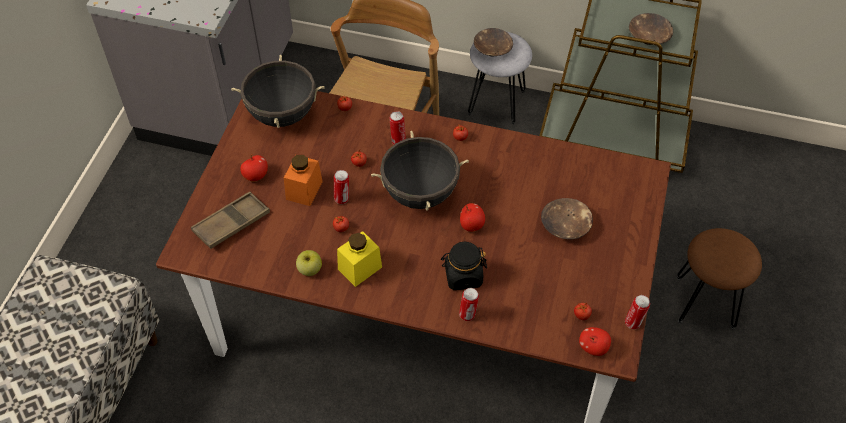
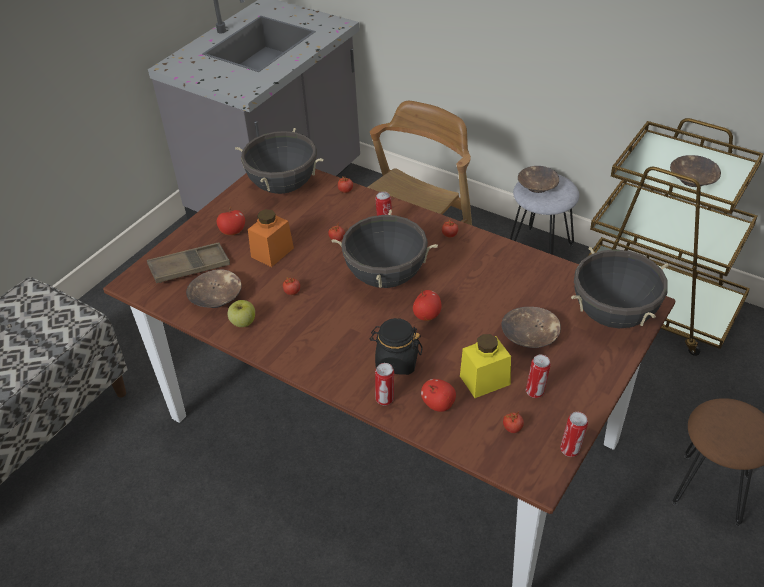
camera: 20 degrees right, 10 degrees down
(273, 250) = (216, 298): none -> brown bowl
(342, 199) = (305, 266): can -> can (536, 392)
(360, 268) = (293, 331): yellow jar -> yellow jar (485, 380)
(593, 348) = (513, 465): apple -> apple (438, 404)
(627, 189) = (614, 315): none -> black cooking pot

